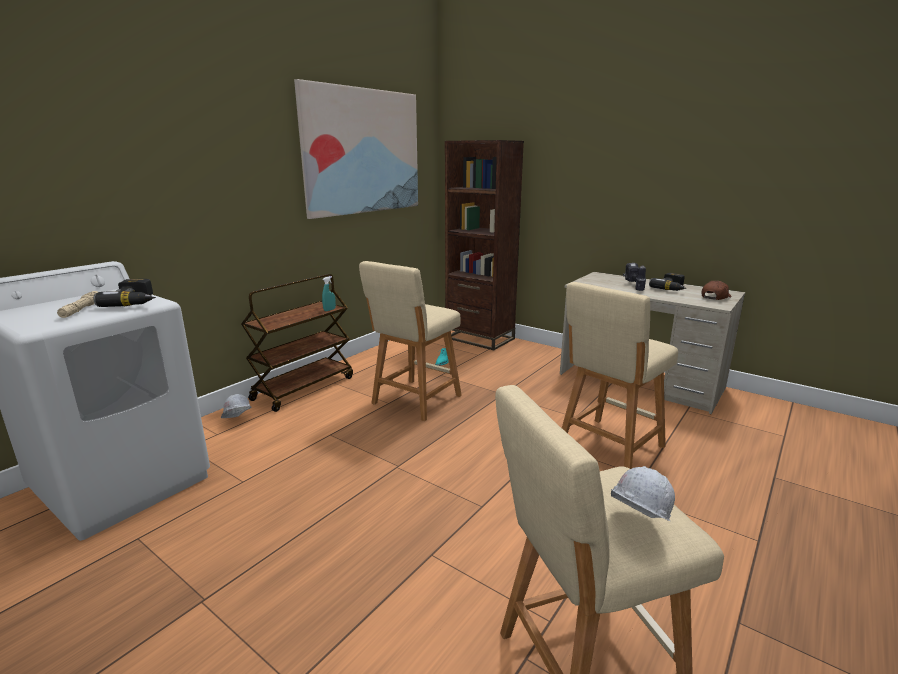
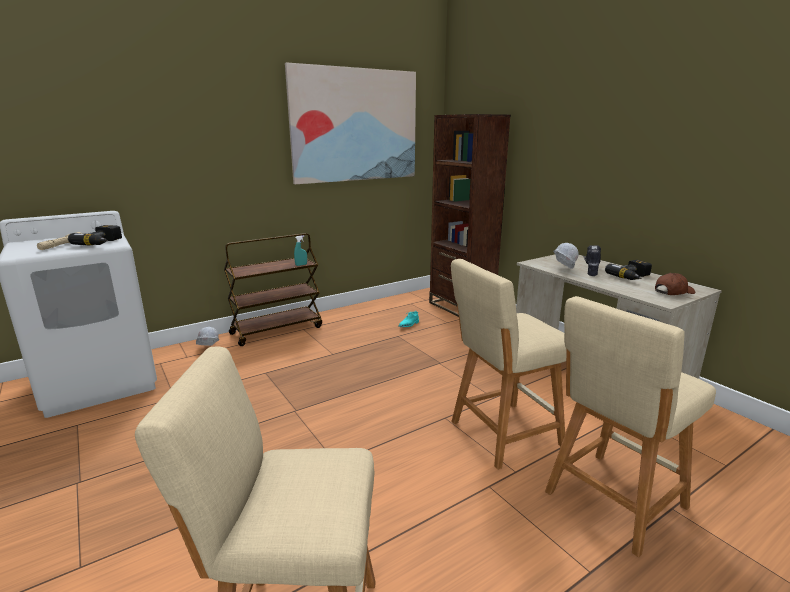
camera: 20 degrees right, 0 degrees up
(414, 401) = (355, 356): beige stool -> beige stool (611, 502)
(634, 527) = (288, 507): white hard hat -> white hard hat (562, 269)

